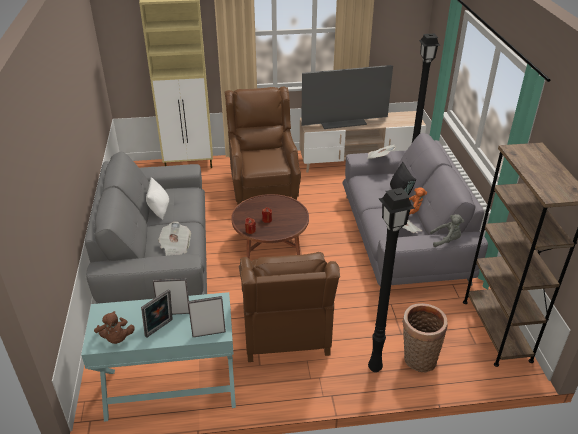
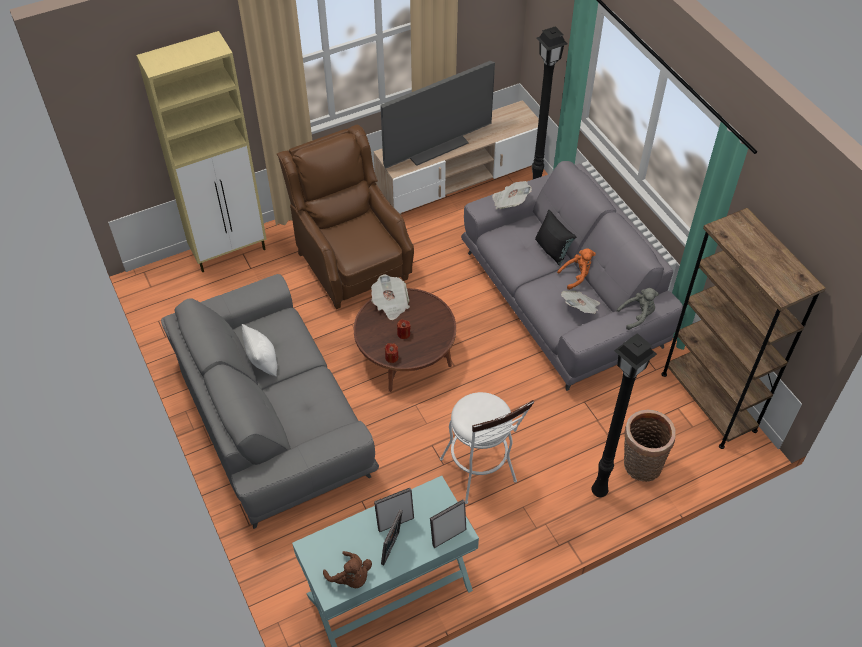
camera: 20 degrees left, 15 degrees up
(175, 247) = (317, 415): newspaper -> newspaper (390, 304)
(285, 330) = (481, 475): brown armchair -> white stool

